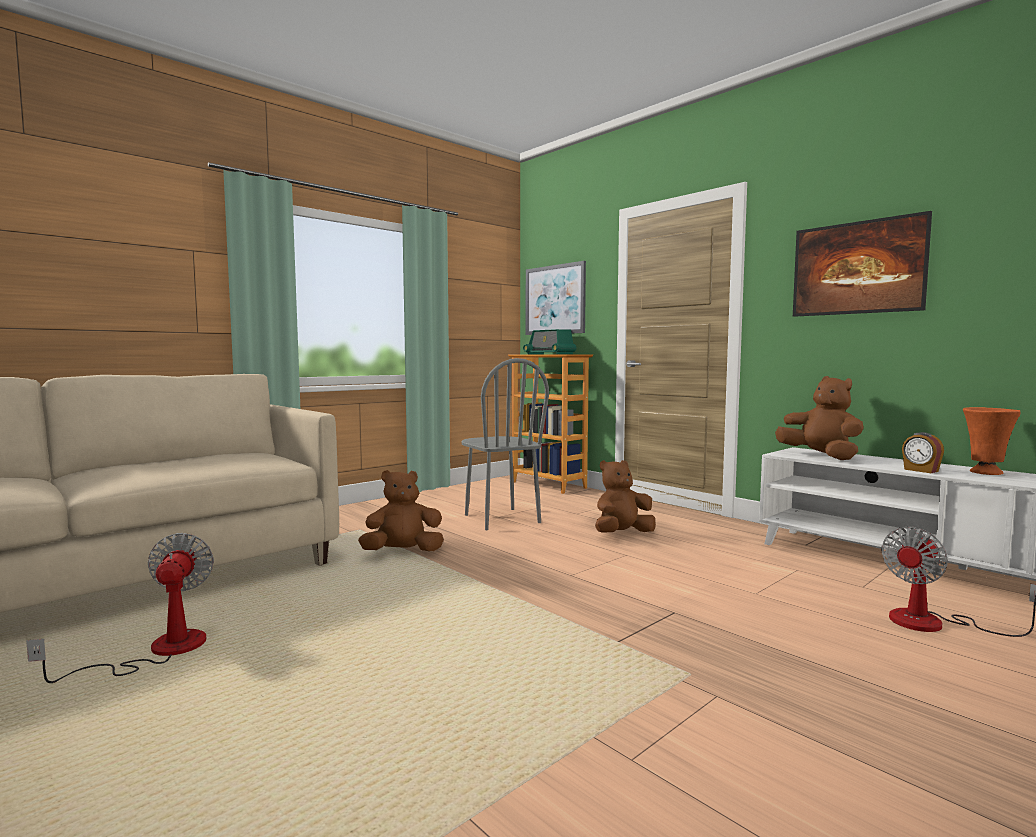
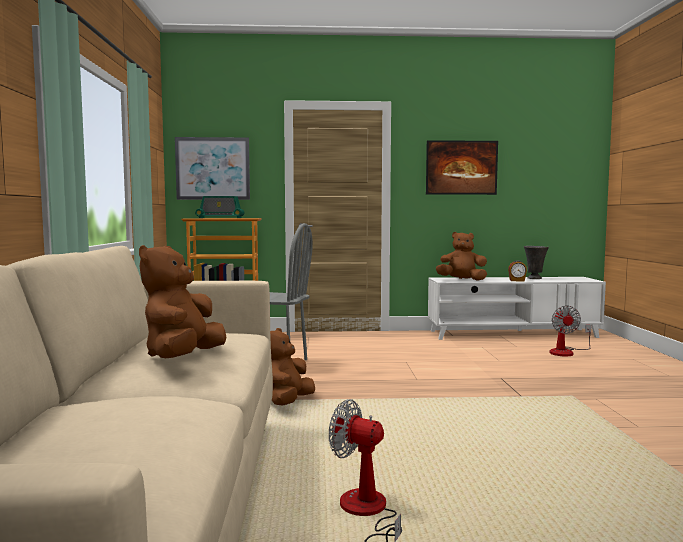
camera: 50 degrees left, 0 degrees up
(622, 534) = (369, 352): brown plush toy -> brown plush toy (183, 357)
(986, 473) = (535, 278): orange vase -> grey vase

